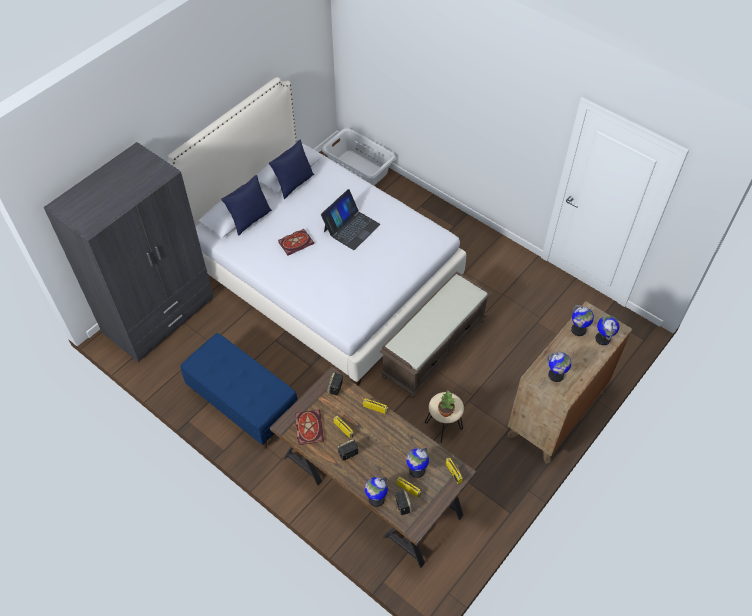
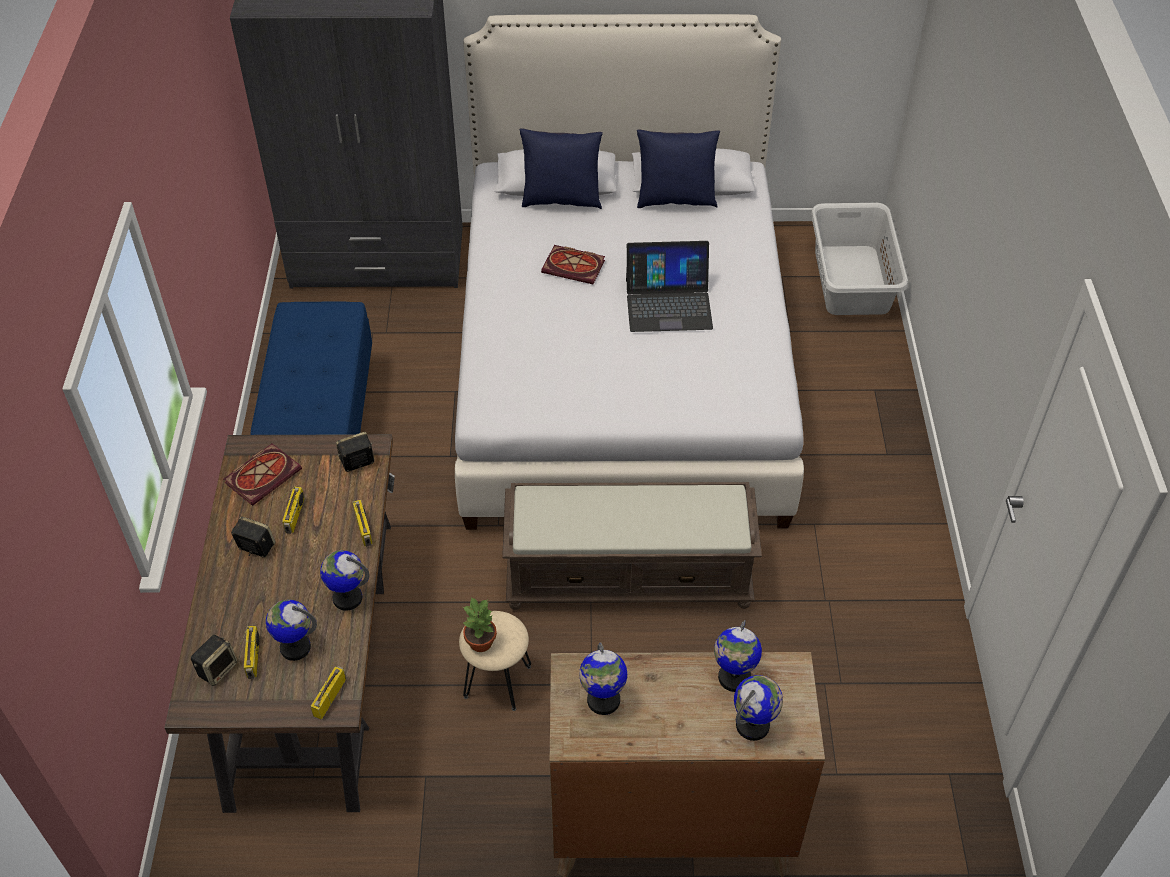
camera: 50 degrees right, 5 degrees down
(376, 499) = (204, 628): globe -> globe (347, 598)

